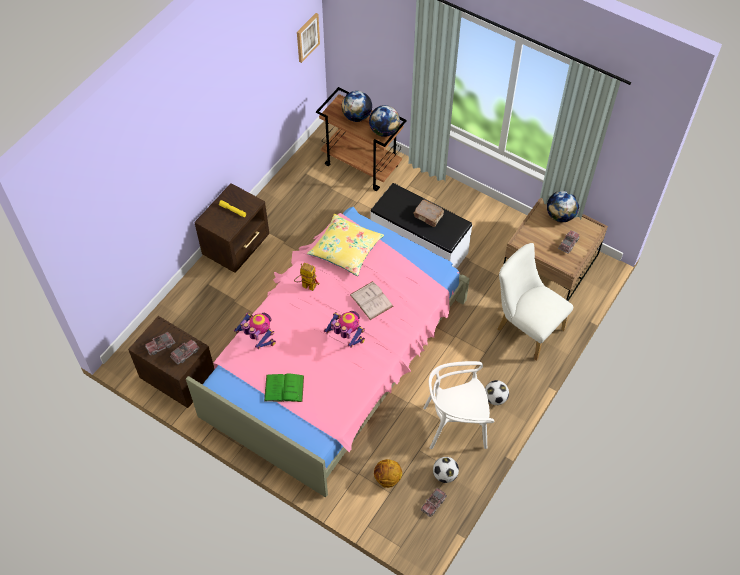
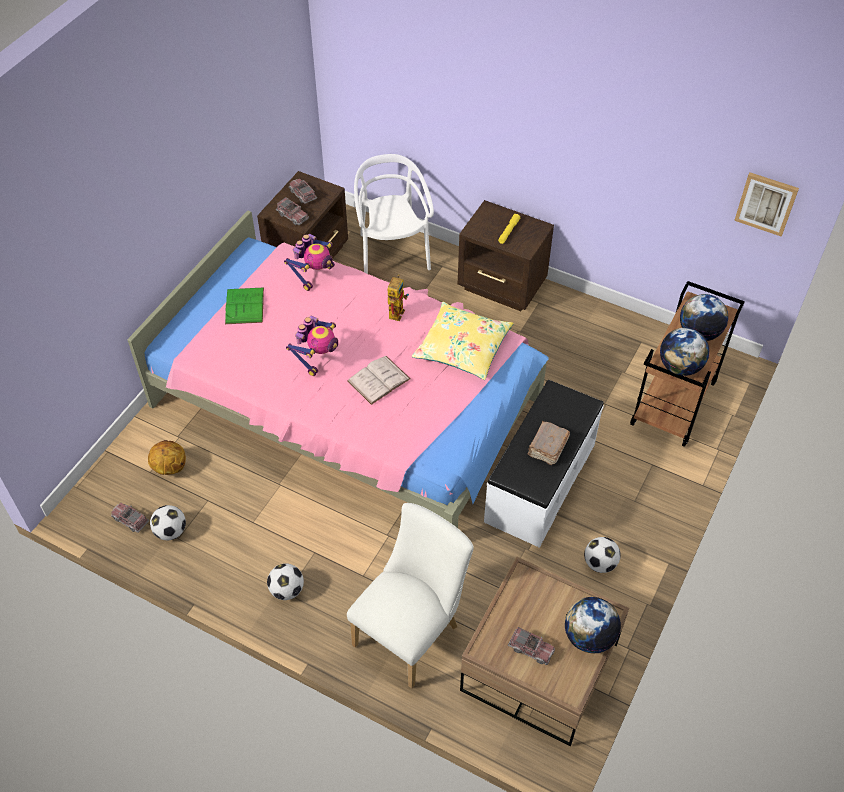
camera: 85 degrees right, 5 degrees down
(455, 424) = (245, 541): white chair -> white chair (392, 253)
(480, 223) = (600, 563): none -> football

